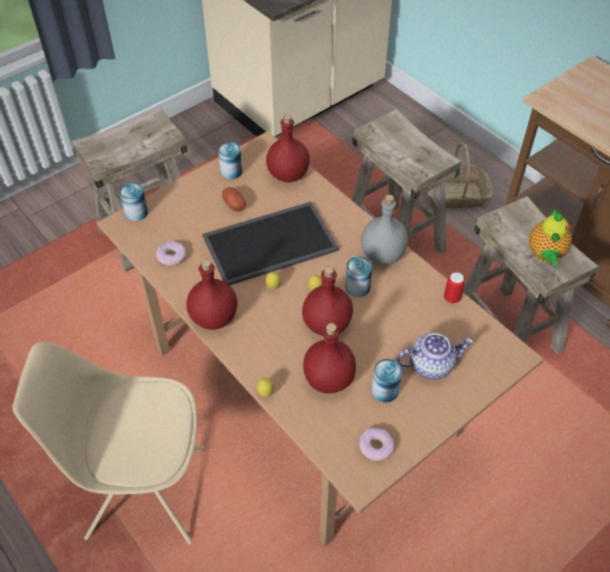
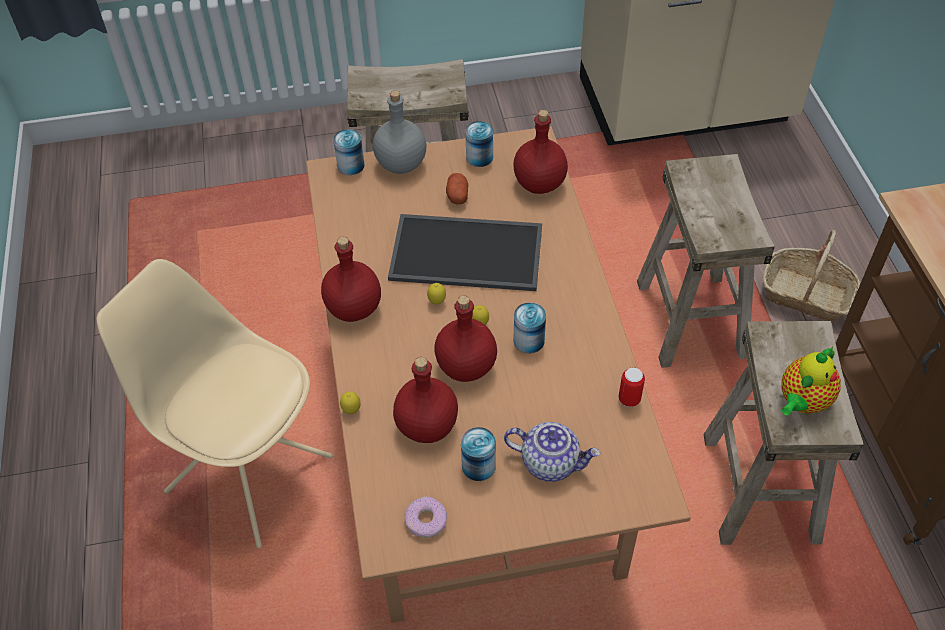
camera: 30 degrees right, 0 degrees up
(172, 256) = (355, 226): donut -> none
(383, 254) = (584, 316): grey bottle -> grey bottle (402, 164)

